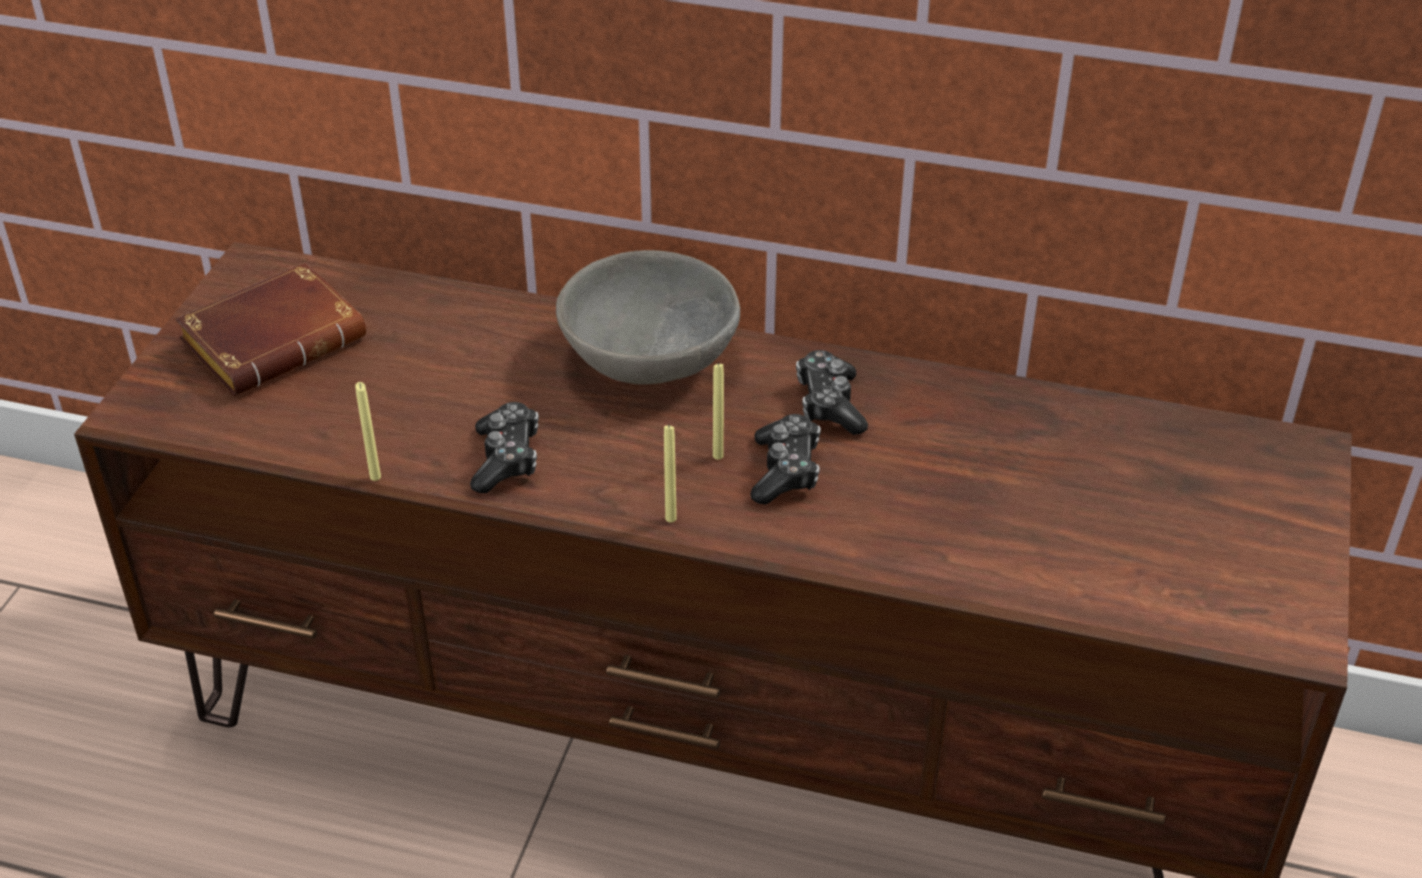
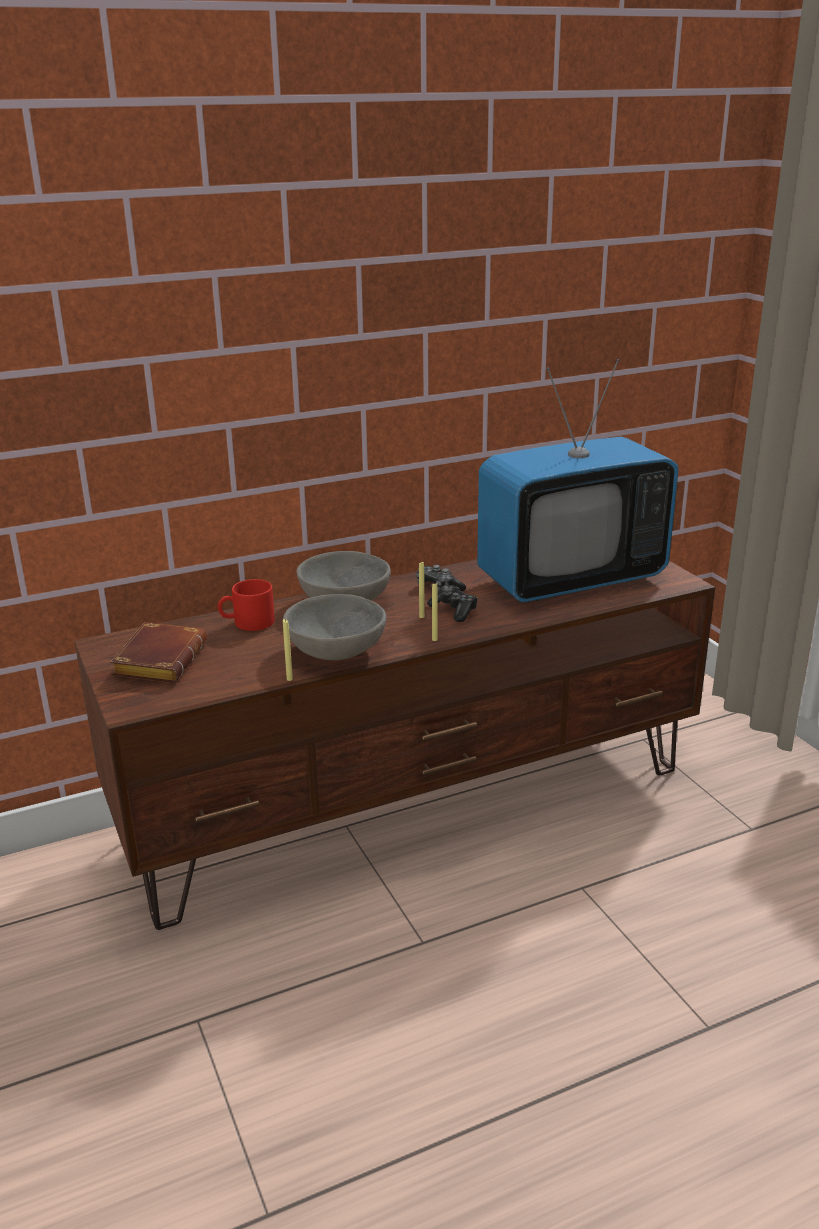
camera: 40 degrees left, 15 degrees down
(465, 329) = (247, 623): none -> red mug
(506, 459) = (337, 651): game controller -> grey bowl
(1079, 511) = (571, 580): none -> television

